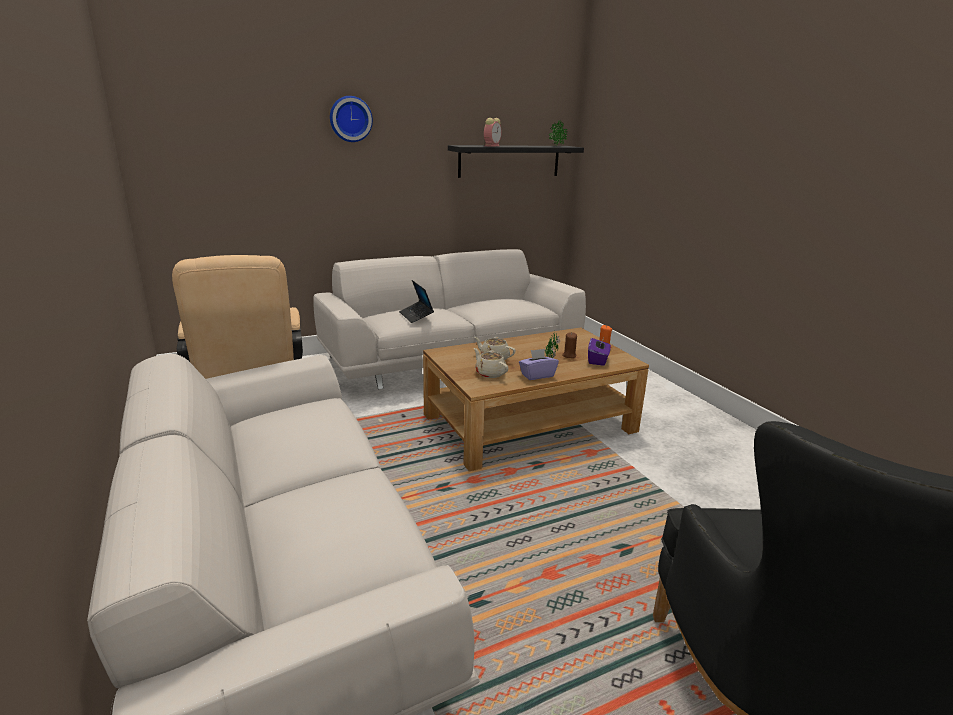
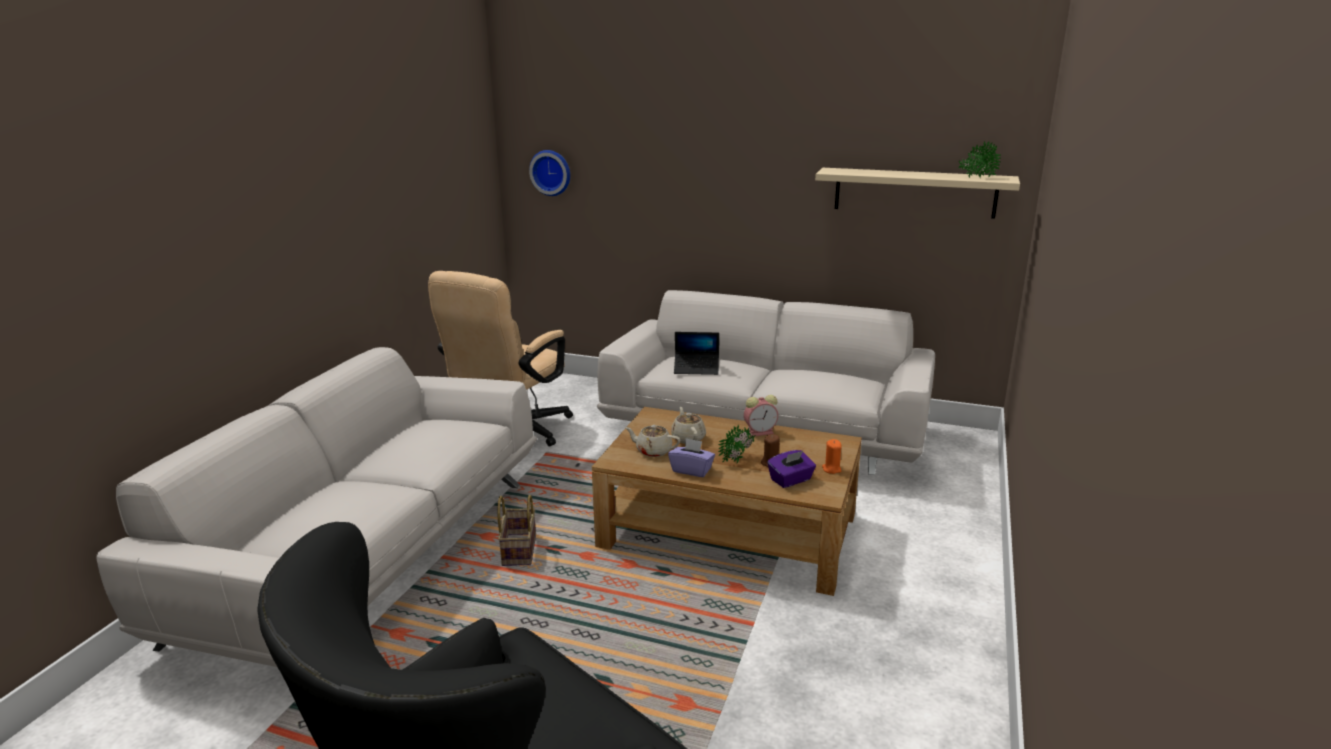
camera: 45 degrees right, 0 degrees up
(350, 119) = (703, 134): wall clock -> wall clock (551, 172)
(416, 316) = (696, 369): laptop -> laptop turned 105 degrees counterclockwise
(416, 501) = (518, 549): none -> basket
(490, 373) = (653, 451): beige teapot -> beige teapot turned 75 degrees counterclockwise
(492, 146) = (872, 173): alarm clock -> alarm clock (761, 432)
(509, 161) = (914, 192): black shelf -> beige shelf

